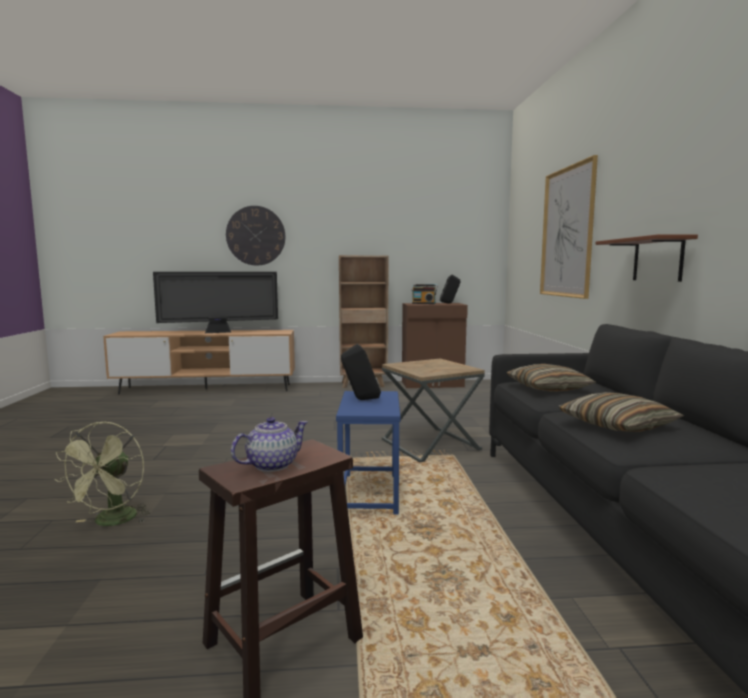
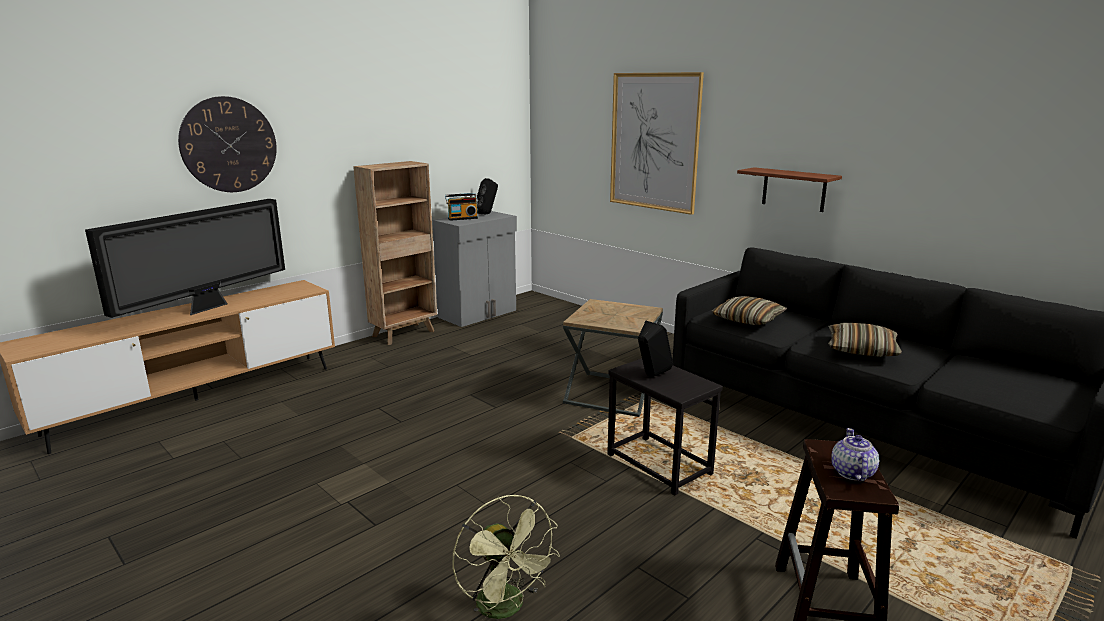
camera: 40 degrees left, 10 degrees up
(368, 493) = (658, 465): blue side table -> black side table
(433, 384) = (479, 314): brown cabinet -> grey cabinet

